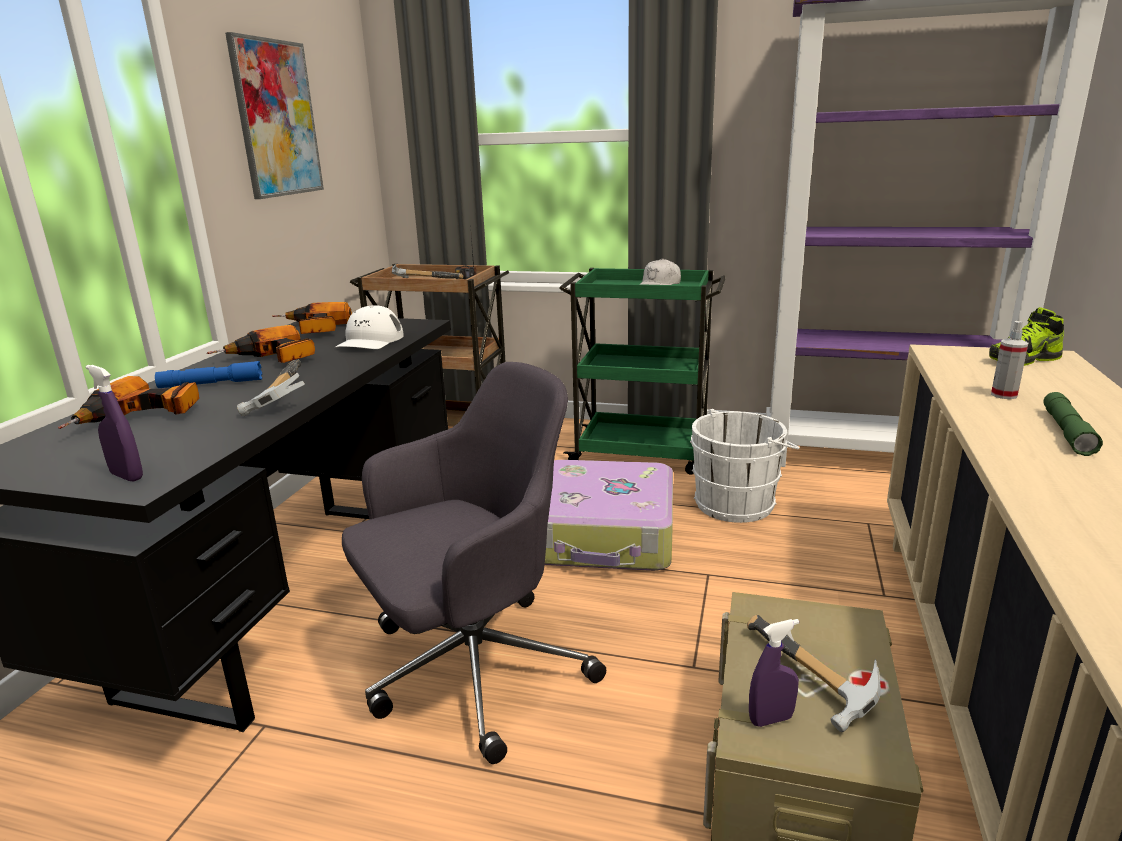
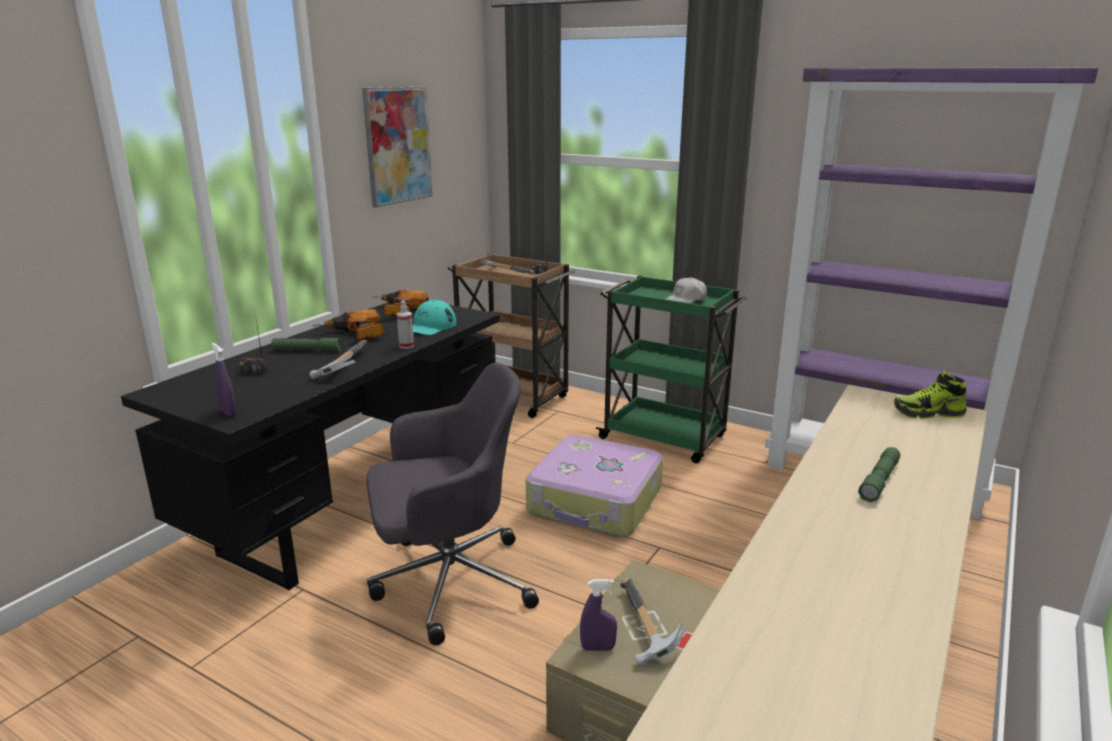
camera: 15 degrees right, 0 degrees up
(141, 418) = (253, 371): power drill -> radio
(211, 384) = (307, 350): blue flashlight -> green flashlight
(370, 341) = (429, 326): white cap -> turquoise cap
(738, 503) = (721, 494): white bucket -> none
(1004, 395) = (869, 442): spray bottle -> spray bottle (406, 346)

